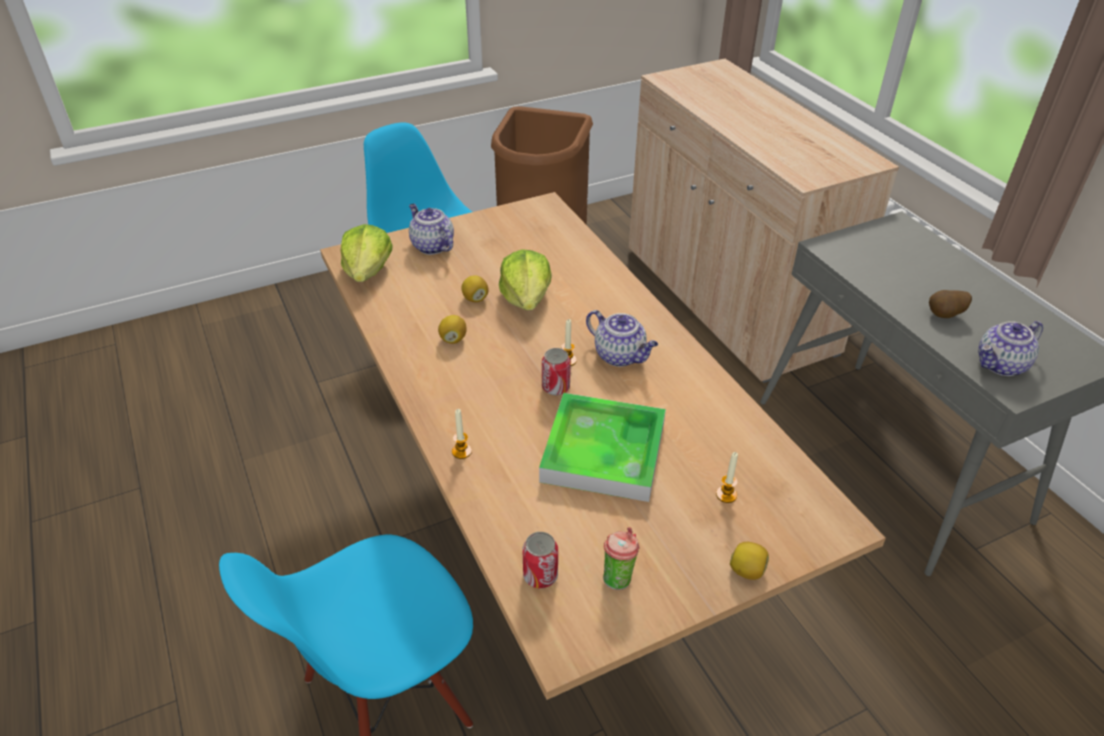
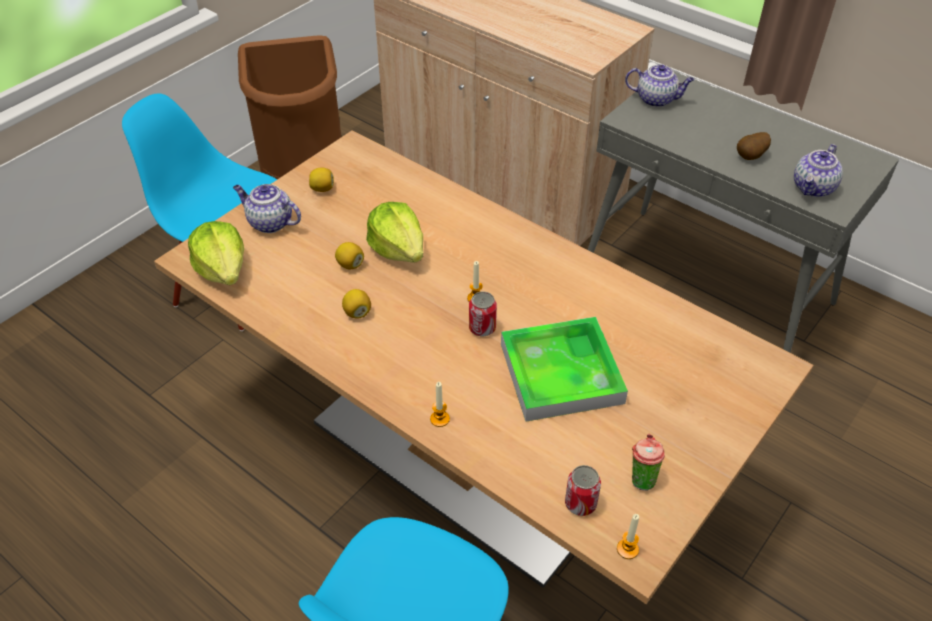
camera: 25 degrees left, 5 degrees up
(620, 356) = (519, 278): teapot -> teapot (656, 99)
(726, 495) = (680, 374): candle -> candle (627, 549)
(747, 570) = (733, 432): lemon -> lemon (322, 189)

